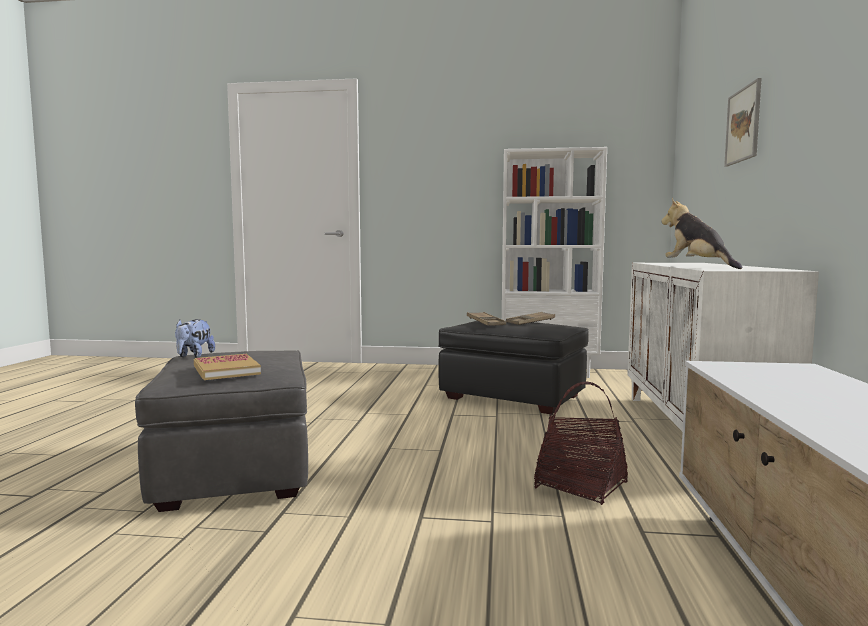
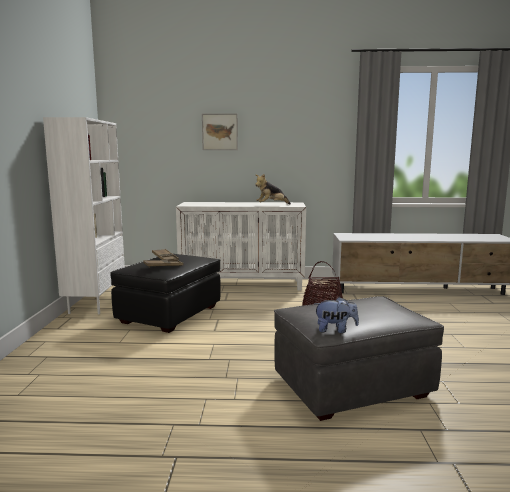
camera: 95 degrees left, 5 degrees up
(226, 370) = (384, 308): book -> none

